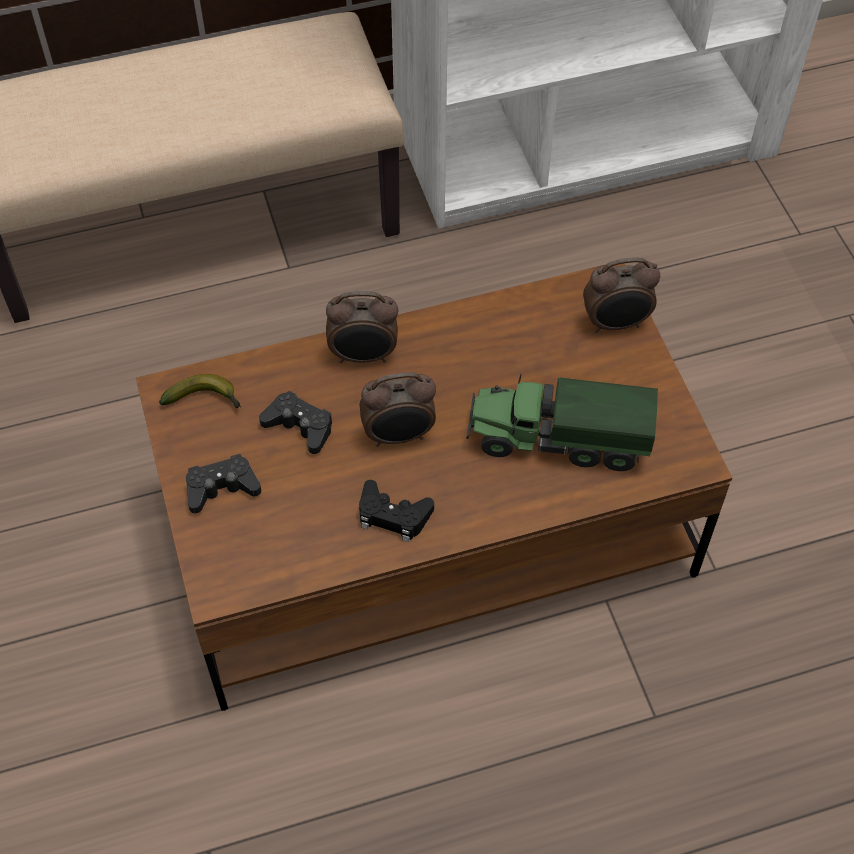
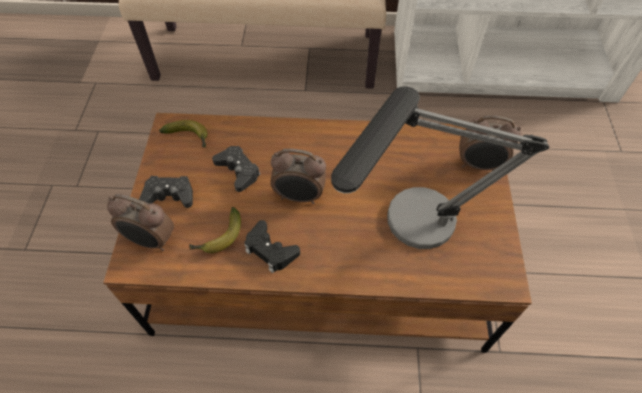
camera: 20 degrees right, 0 degrees up
(317, 521) = (219, 237): none -> banana
(363, 356) = (300, 139): alarm clock -> alarm clock (151, 241)
(557, 440) = (407, 233): toy truck -> table lamp

